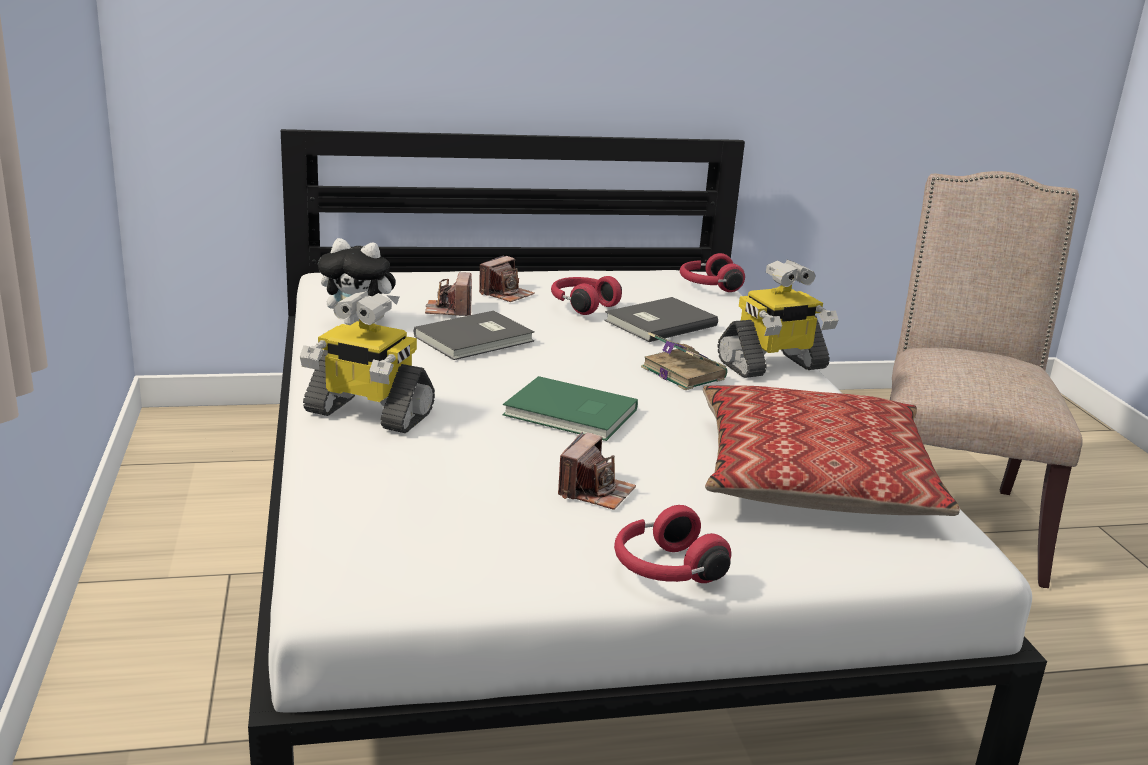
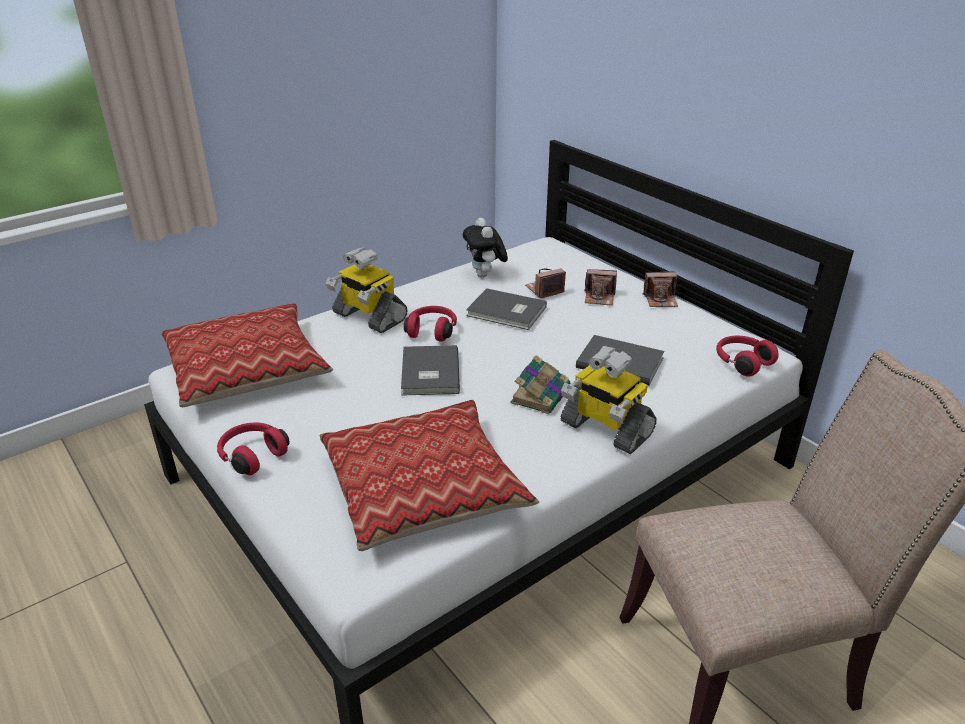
camera: 65 degrees right, 10 degrees up
(367, 413) = (368, 317): toy robot -> toy robot turned 45 degrees counterclockwise
(402, 531) = (247, 369): none -> pillow
(571, 414) = (428, 373): green book -> grey book
(582, 305) = (612, 326): red headphones -> red headphones (432, 331)
(595, 491) = (332, 410): camera -> camera (660, 300)

